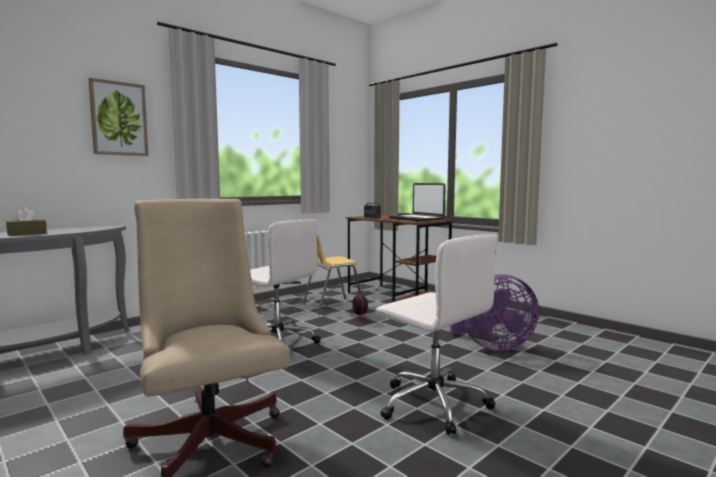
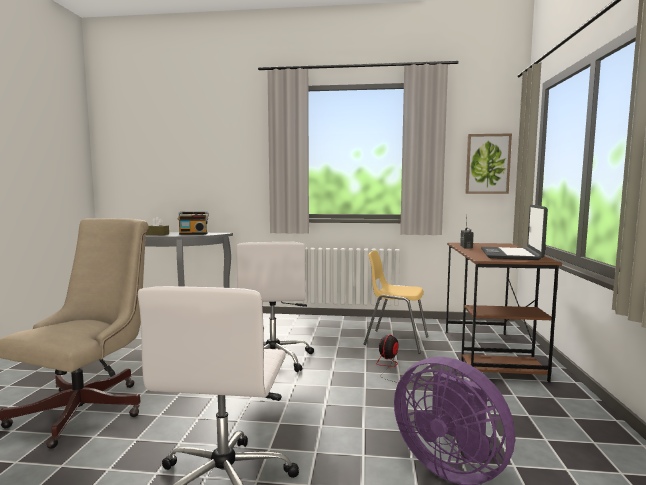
camera: 50 degrees right, 0 degrees up
(82, 229) = (193, 234): none -> radio
(119, 119) = (235, 150): picture -> picture (487, 164)

